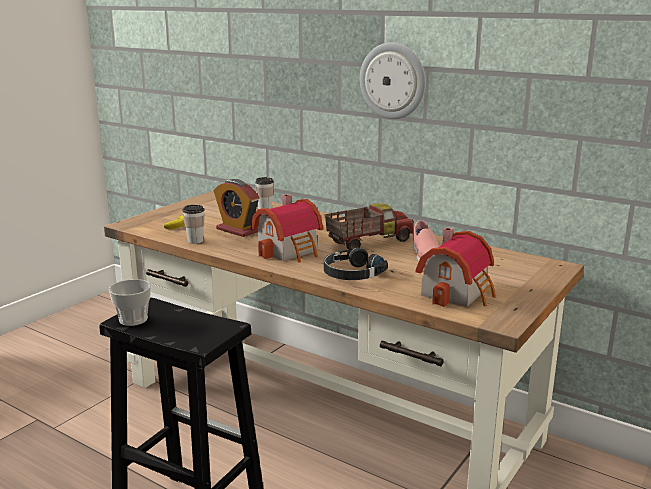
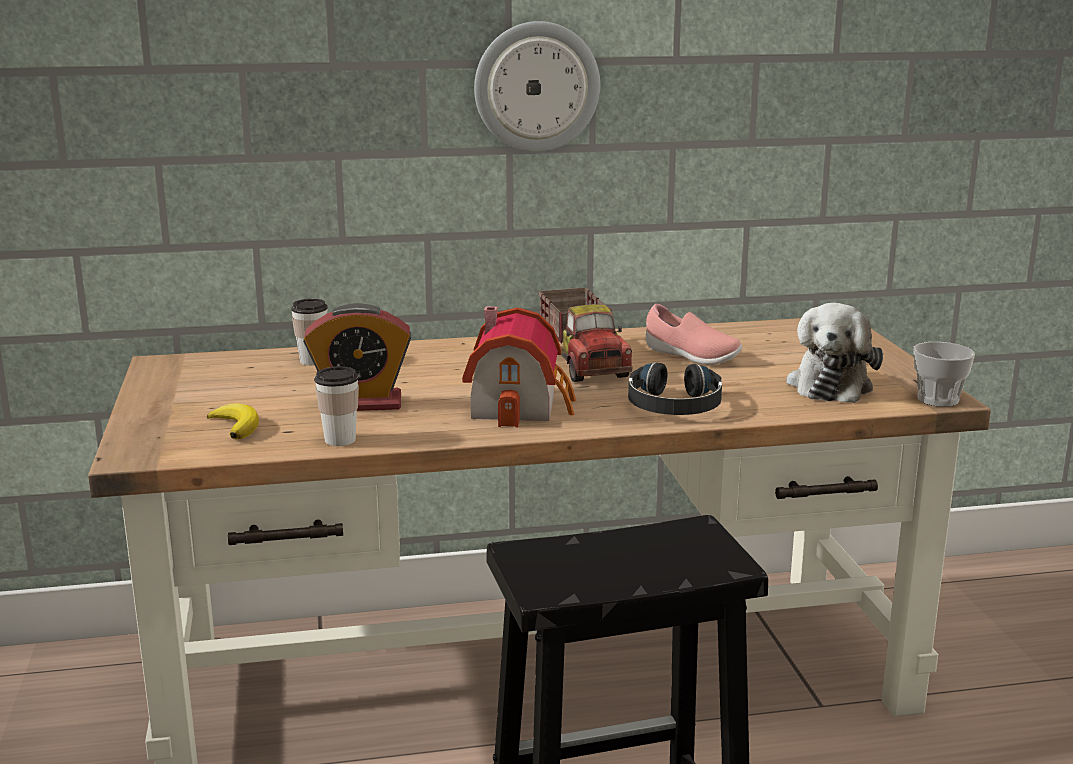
camera: 45 degrees left, 0 degrees up
(133, 319) = (557, 581): cup -> cup (938, 399)
(368, 242) = (584, 361): toy truck -> toy truck turned 150 degrees clockwise
(458, 293) = (831, 384): toy house -> plush toy

